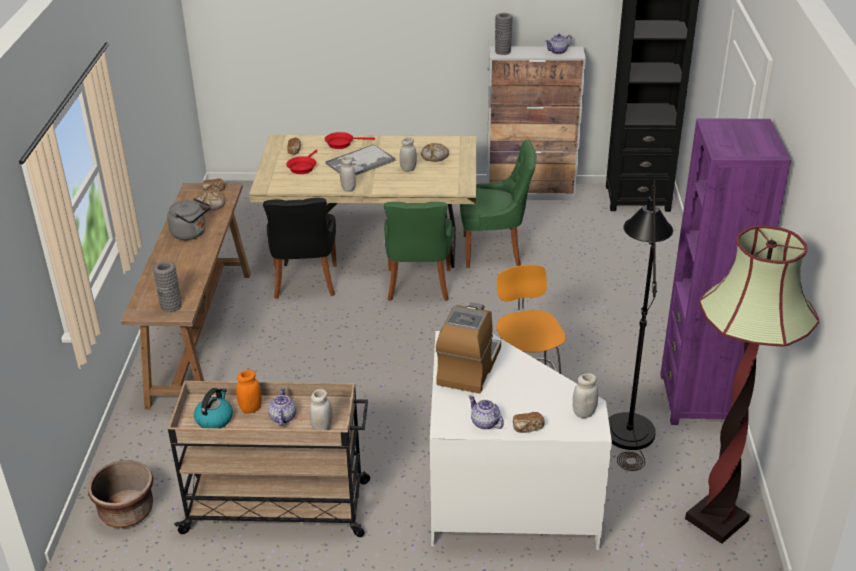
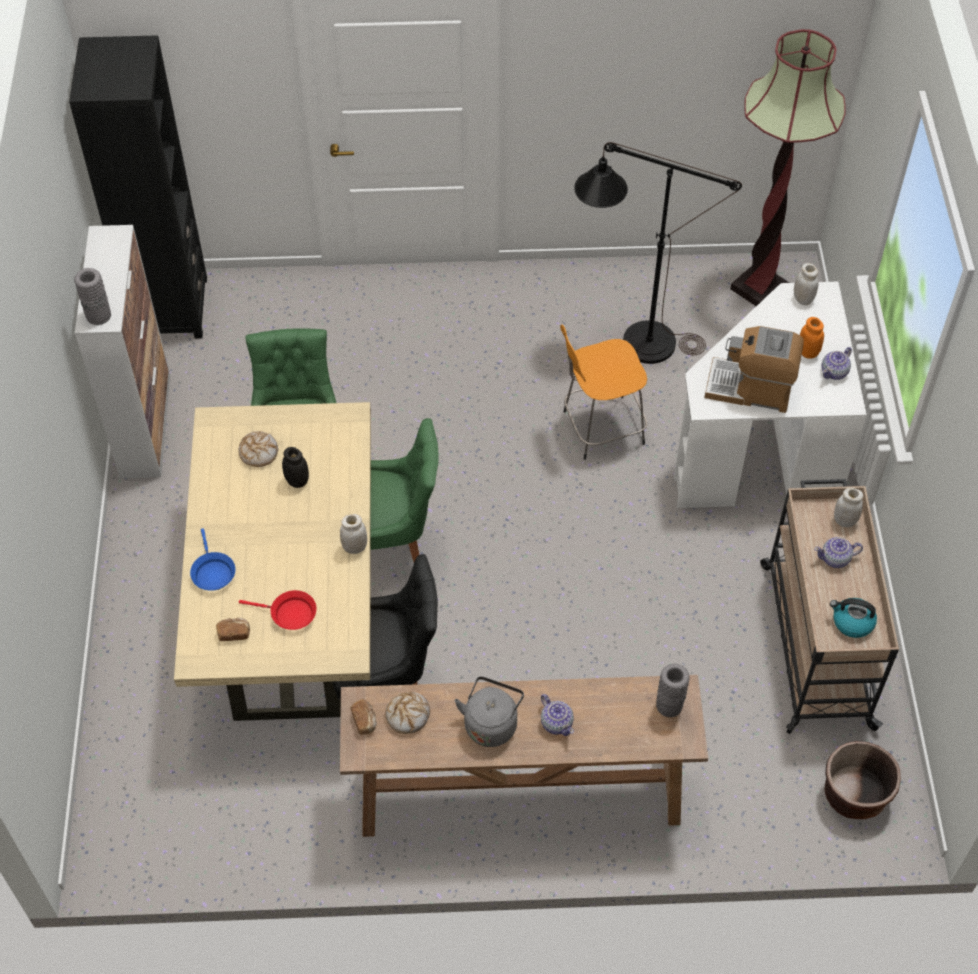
camera: 95 degrees left, 20 degrees up
(251, 409) = (828, 591): orange jar -> orange jar (808, 352)
(342, 143) = (212, 572): red frying pan -> blue frying pan
(360, 162) = (276, 542): tray -> none
(408, 169) = (297, 481): white jar -> black jar
(528, 428) = (834, 340): bread -> none
(558, 51) = (106, 253): teapot -> teapot (556, 722)
(698, 399) = (589, 285): purple bookcase -> none

